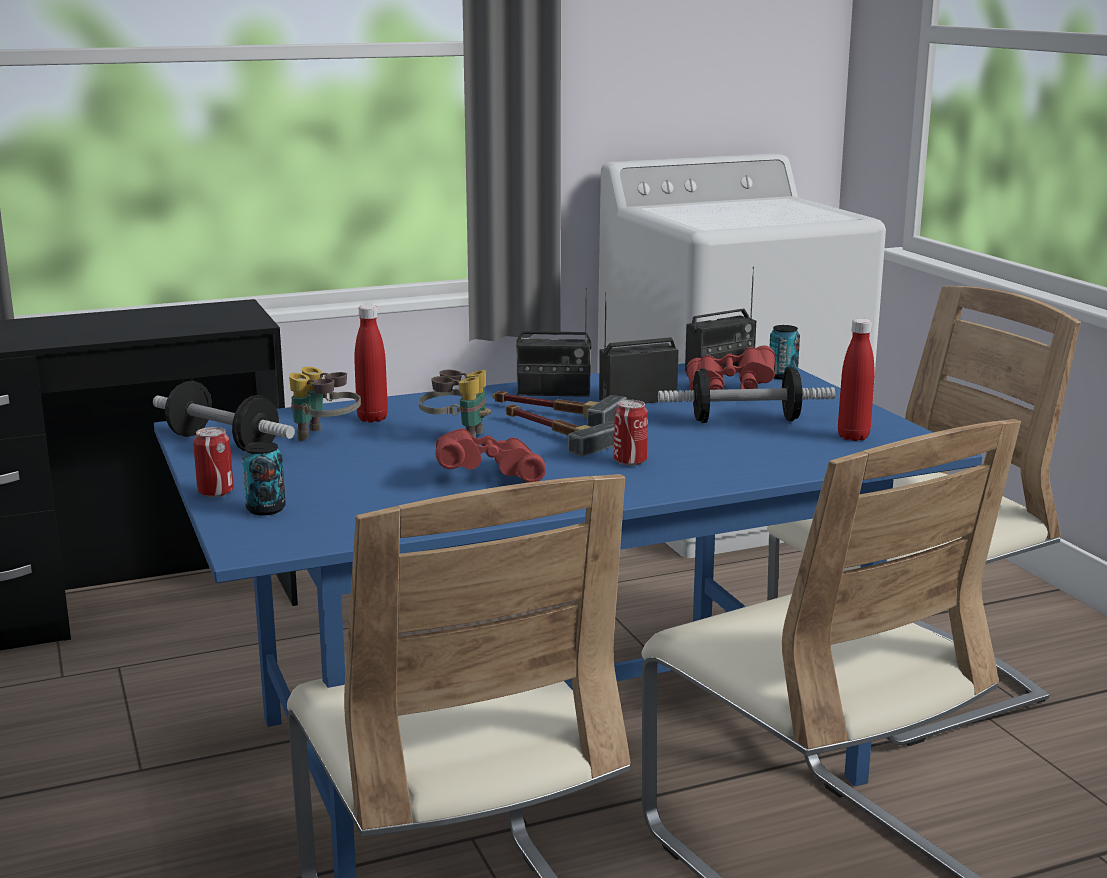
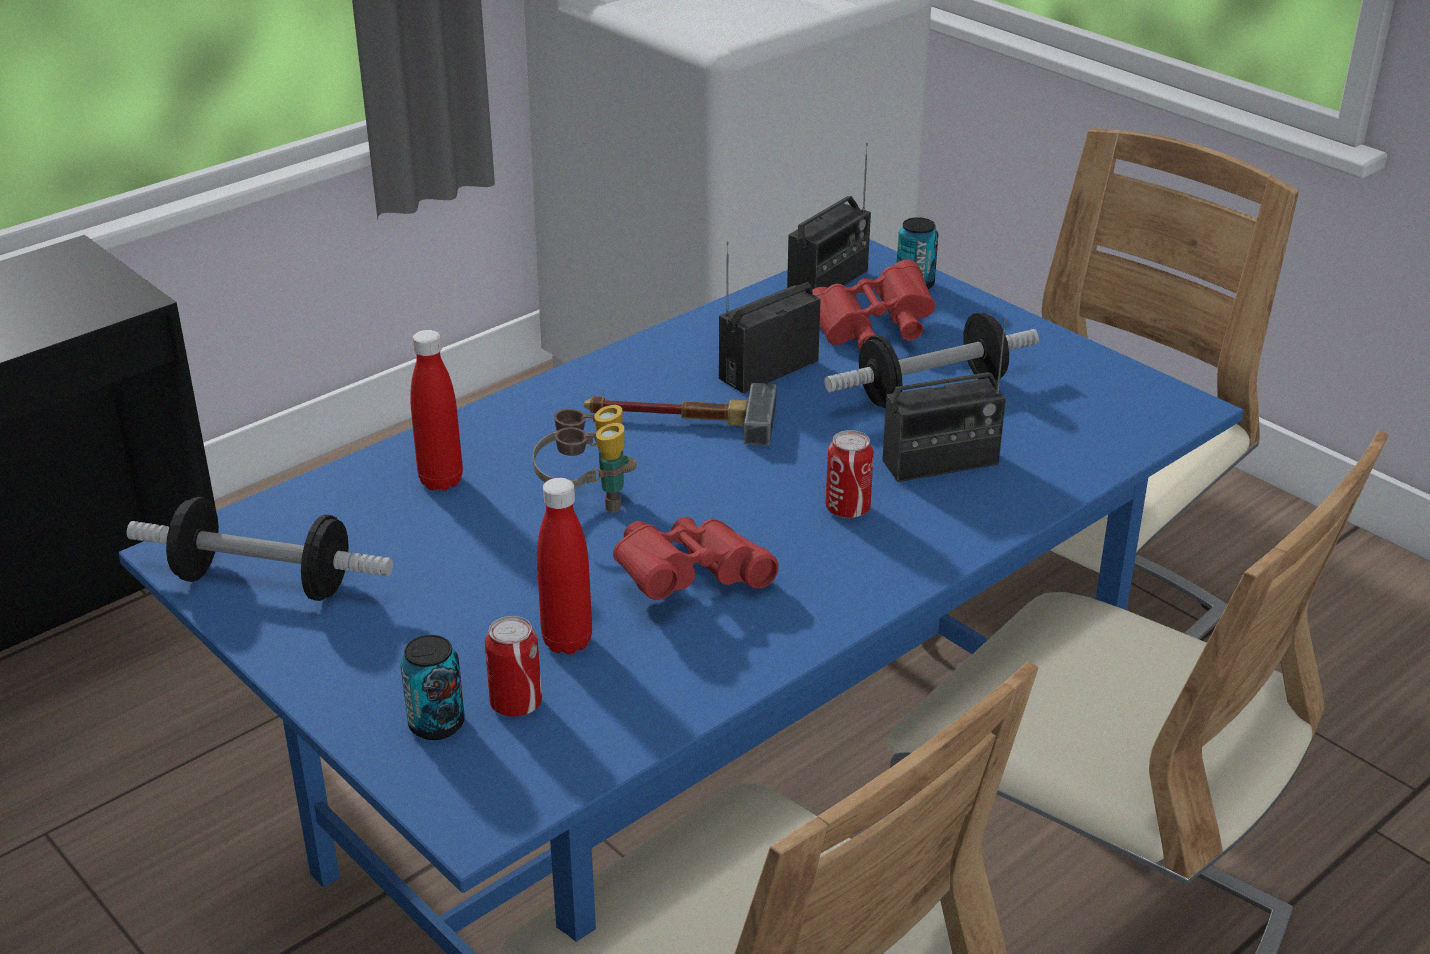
camera: 20 degrees left, 15 degrees up
(215, 492) = (336, 702): can -> can (516, 703)
(325, 437) = (404, 539): binoculars -> none
(553, 392) = (648, 372): radio -> radio (940, 463)
(553, 433) = (709, 466): hammer -> none
(853, 437) = (1079, 401): red bottle -> red bottle (567, 641)

